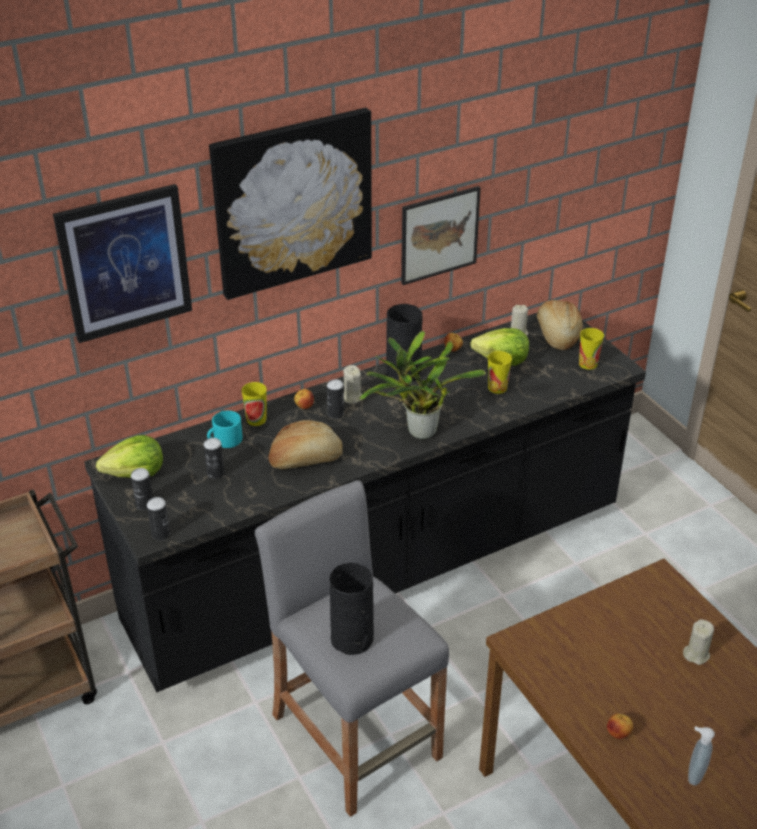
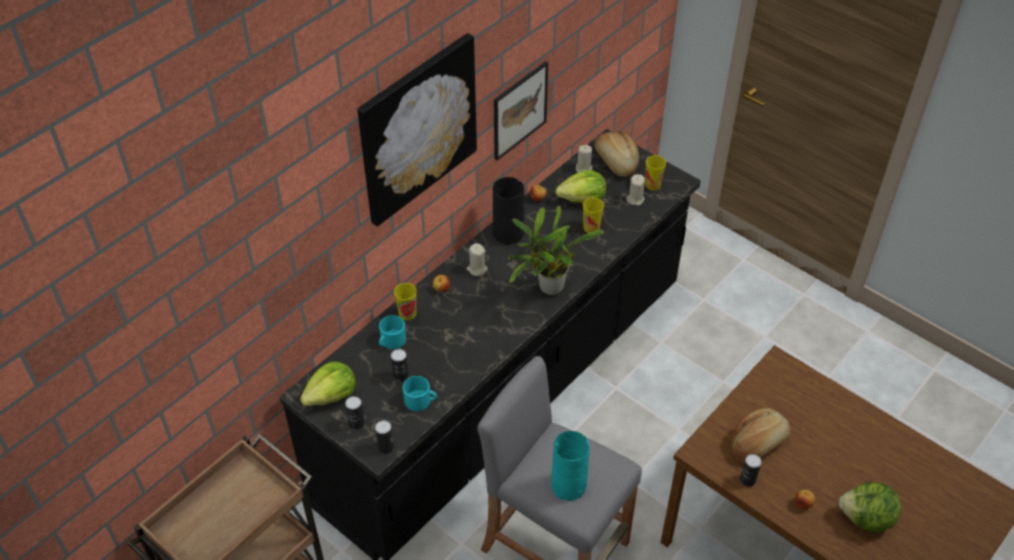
camera: 20 degrees left, 10 degrees up
(125, 263) = (299, 228): picture -> none
(222, 501) = (421, 401): none -> turquoise mug
(305, 459) = (469, 341): bread -> bread (758, 443)
(335, 414) = (471, 289): can -> can (747, 480)
(352, 640) = (568, 487): black vase -> turquoise vase
(693, 774) = (866, 519): soap dispenser -> lettuce
(696, 654) = (829, 421): beige candle -> beige candle (635, 199)

